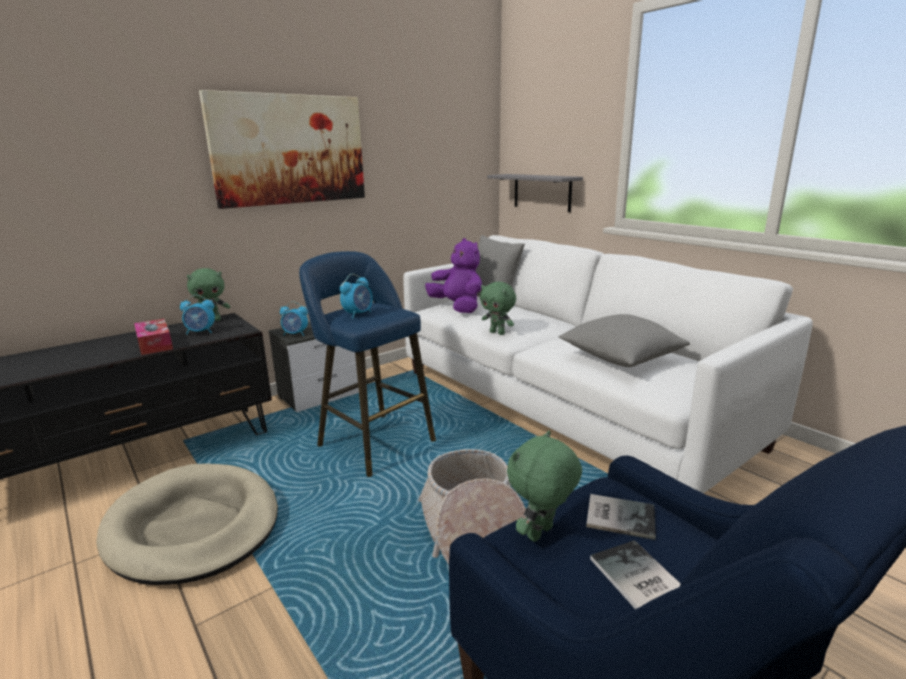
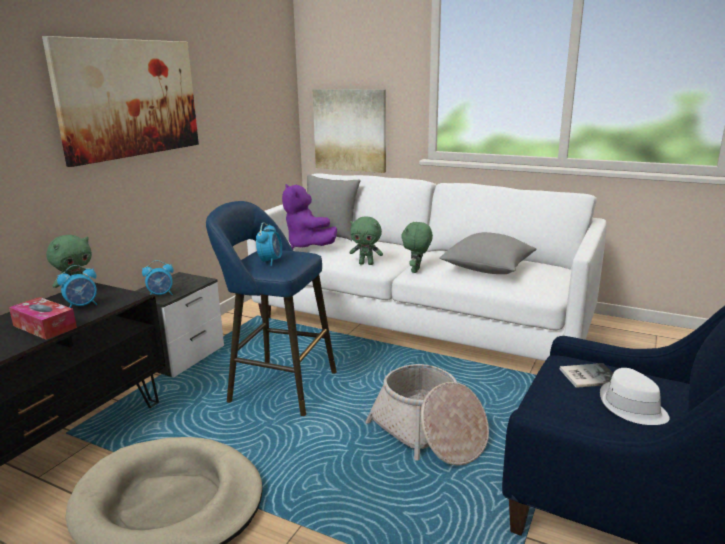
camera: 25 degrees left, 0 degrees up
(457, 307) = (307, 246): purple plush toy -> purple plush toy turned 150 degrees counterclockwise
(541, 534) = (554, 399): green plush toy -> green plush toy (416, 271)
(542, 192) = (350, 130): grey shelf -> picture
(635, 577) = (632, 407): book -> white hat

